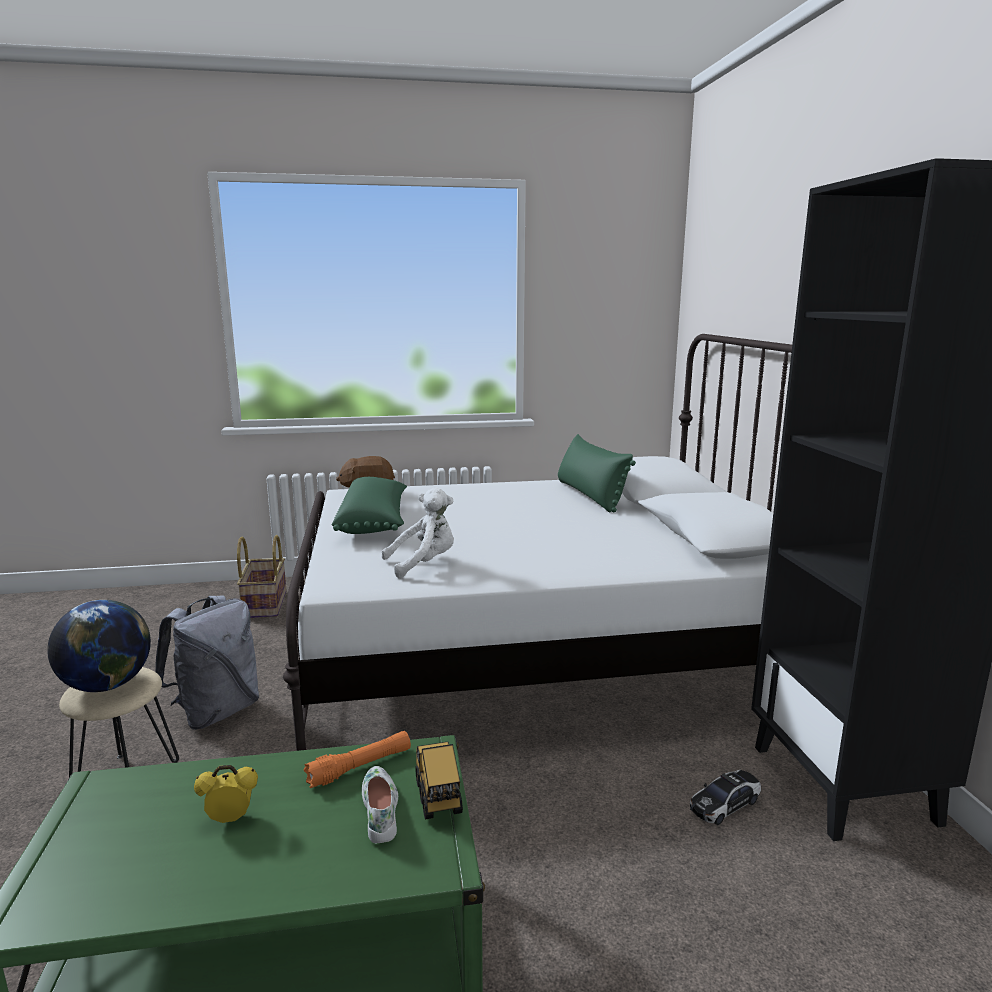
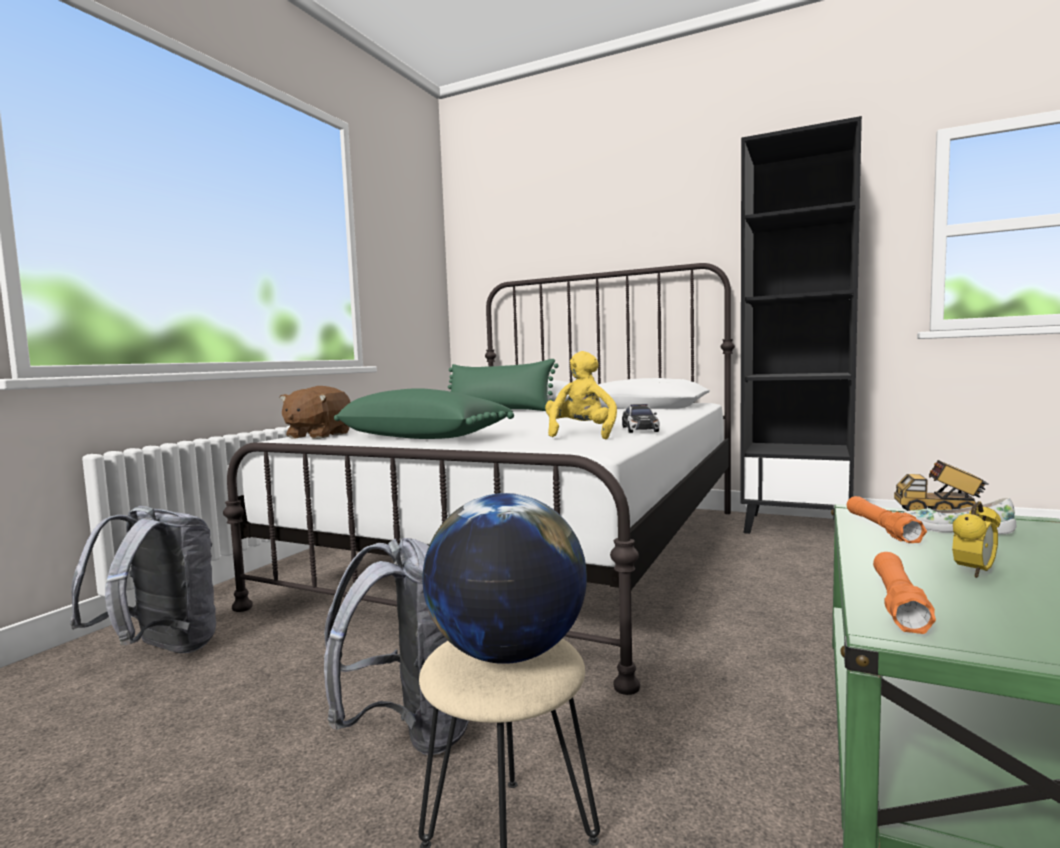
camera: 55 degrees left, 10 degrees down
(147, 785) = (898, 603): none -> orange flashlight
(230, 819) = (974, 573): alarm clock -> alarm clock turned 150 degrees counterclockwise
(264, 604) = (160, 651): basket -> grey backpack
(424, 564) = (581, 434): white plush toy -> yellow plush toy
(725, 804) = (799, 553): toy car -> toy car (639, 429)

